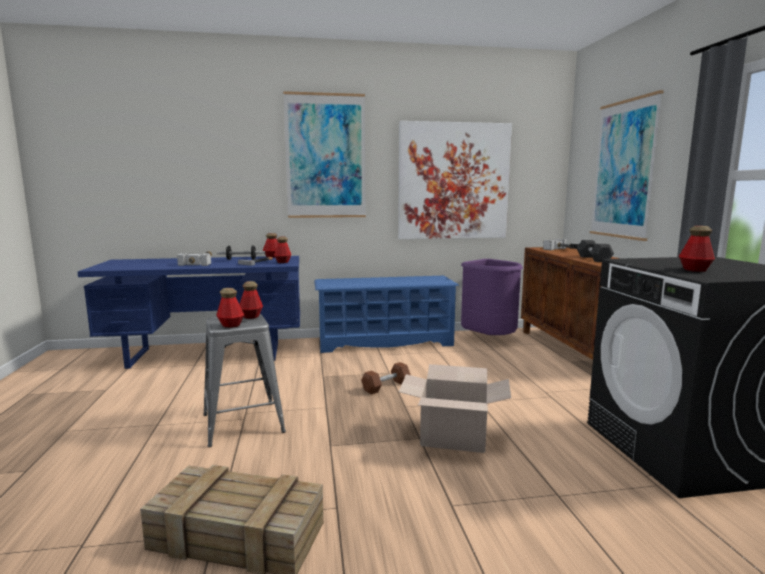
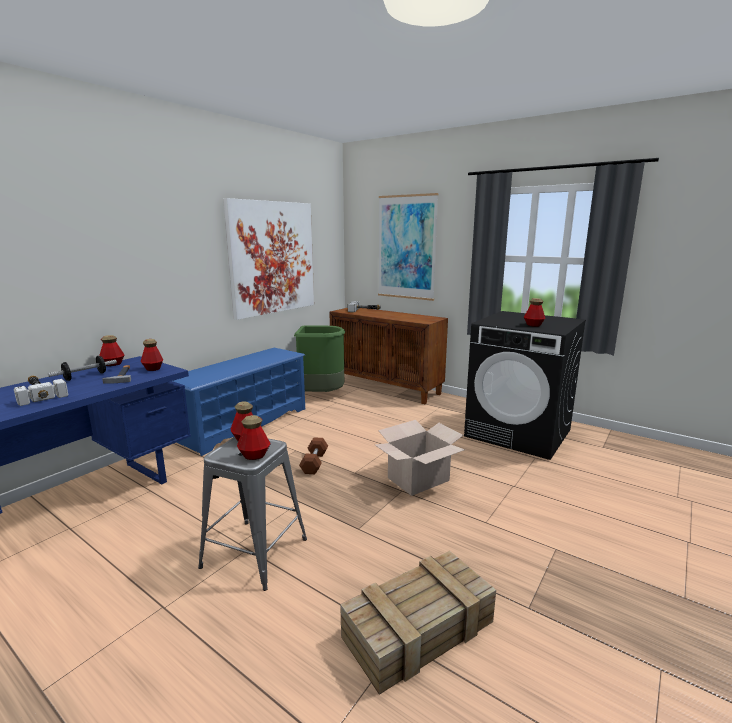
camera: 45 degrees left, 5 degrees up
(325, 156) = (154, 237): picture -> none
(489, 339) = (320, 395): purple trash can -> green trash can
(593, 259) = (402, 317): grey dumbbell -> none

